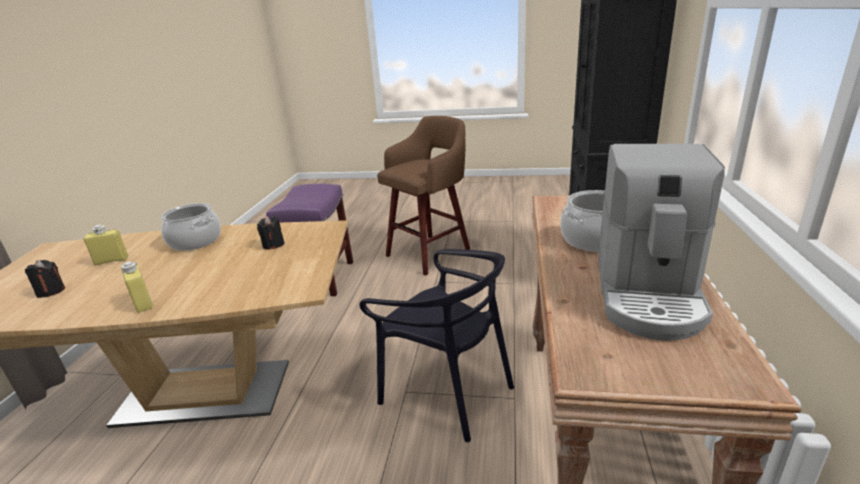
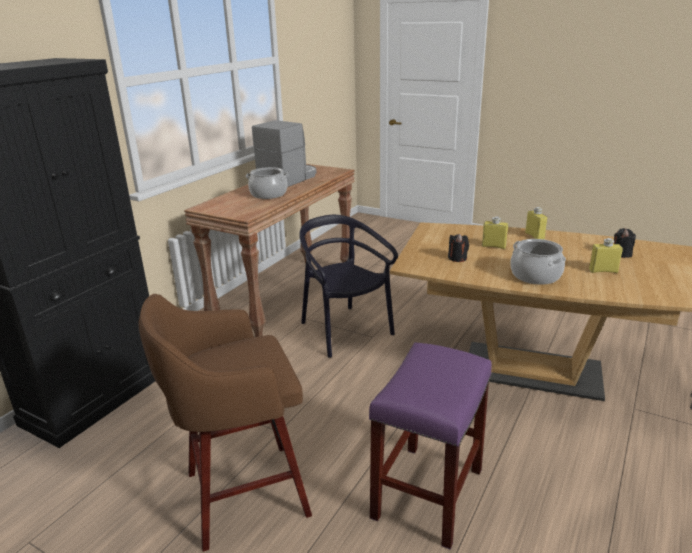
camera: 160 degrees left, 0 degrees up
(219, 271) = (493, 246): none -> yellow bottle

